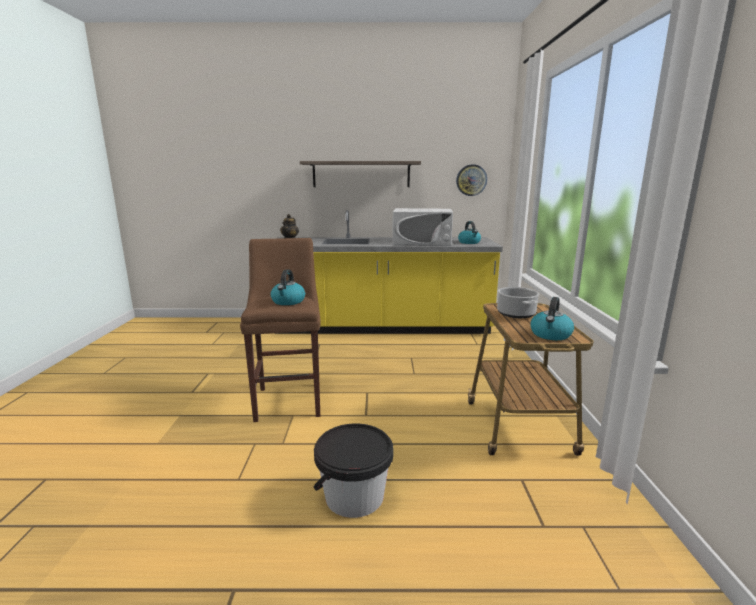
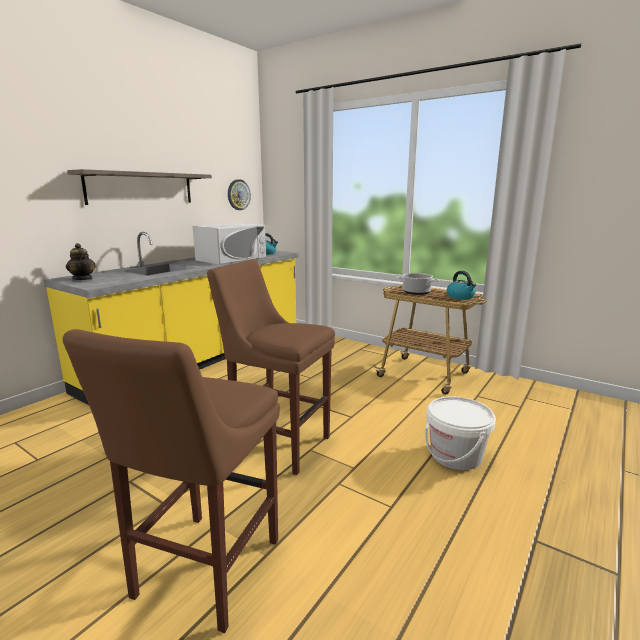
camera: 55 degrees left, 0 degrees up
(134, 429) = (203, 572): none -> brown stool
(288, 301) = (296, 328): kettle -> none
(354, 496) = (455, 455): black bucket -> white bucket

